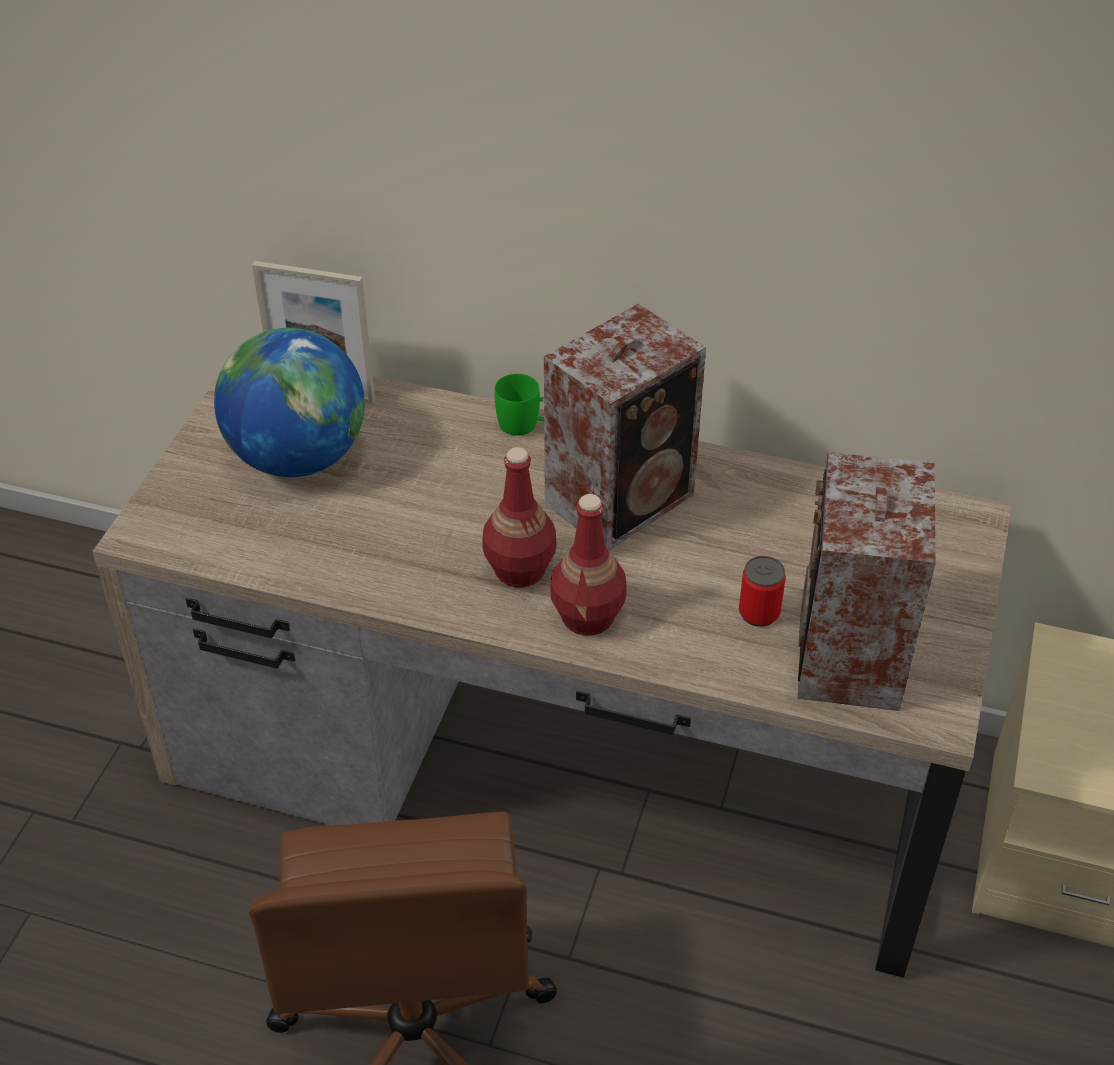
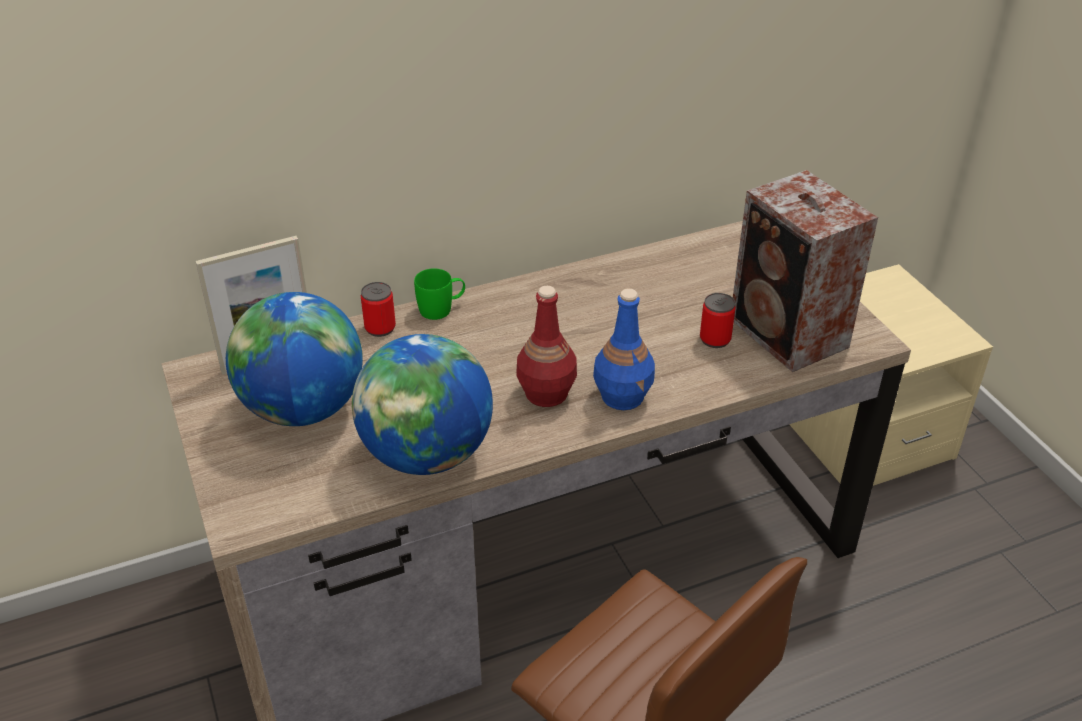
camera: 40 degrees left, 5 degrees down
(347, 564) = (427, 455): none -> globe
(448, 414) = (380, 328): none -> can
(588, 616) = (623, 396): red bottle -> blue bottle
(624, 498) = (558, 319): speaker -> none

